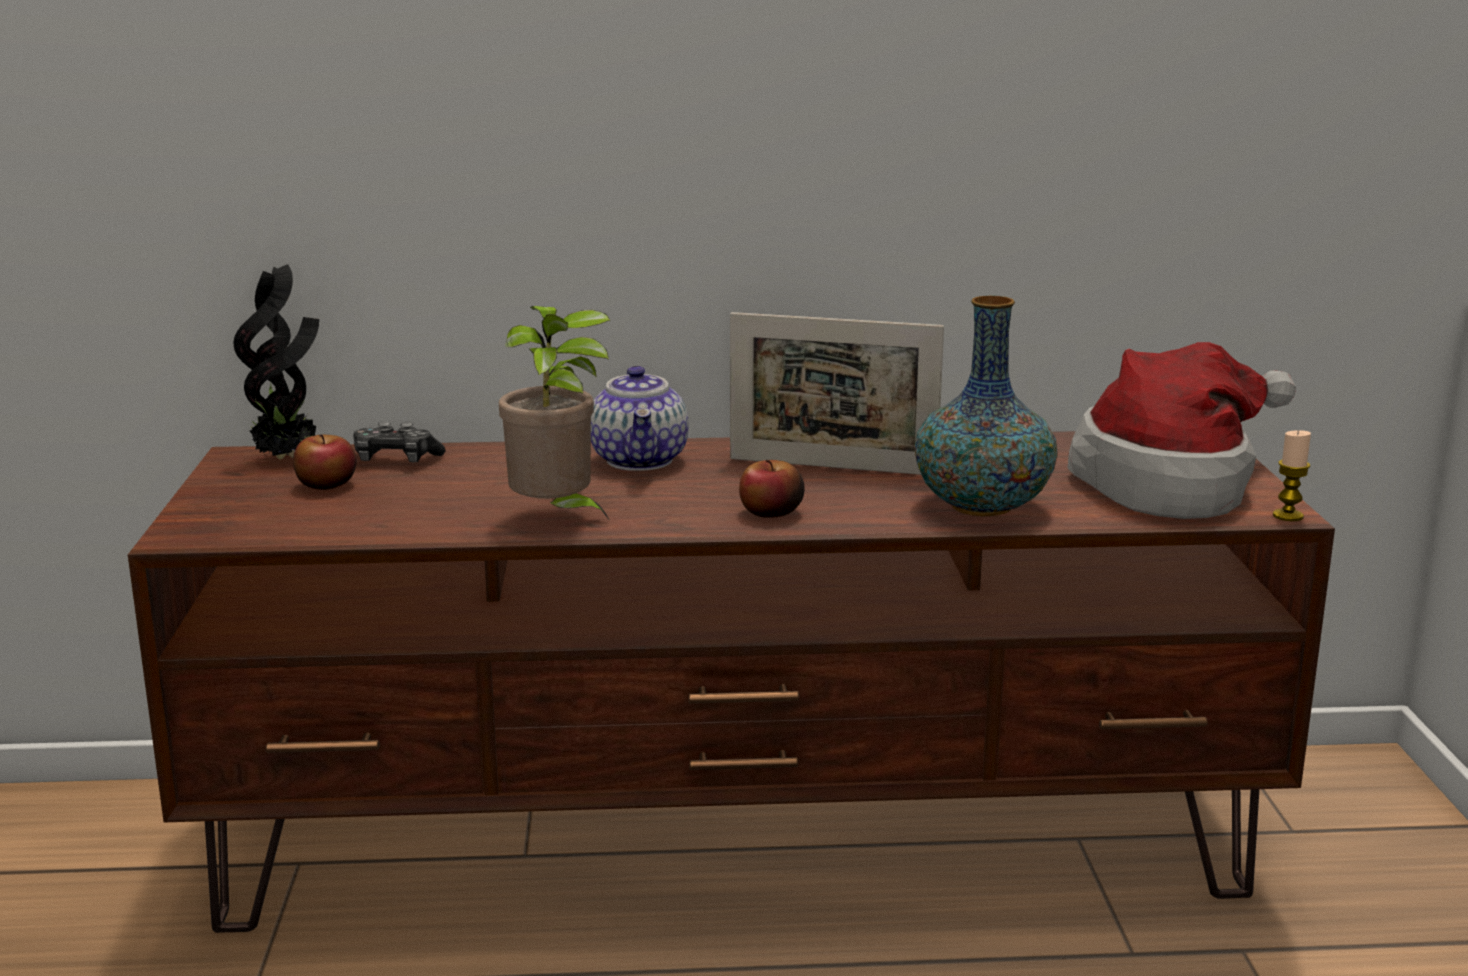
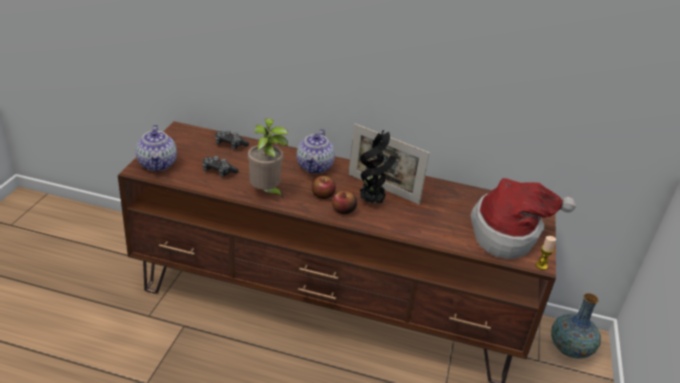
camera: 15 degrees right, 15 degrees up
(229, 519) = (158, 164): none -> teapot
(289, 458) = (195, 135): potted plant -> potted plant (372, 202)
(327, 484) = (199, 153): apple -> apple (323, 195)
(402, 505) = (218, 171): none -> game controller
(982, 506) = (424, 227): vase -> vase (569, 348)

